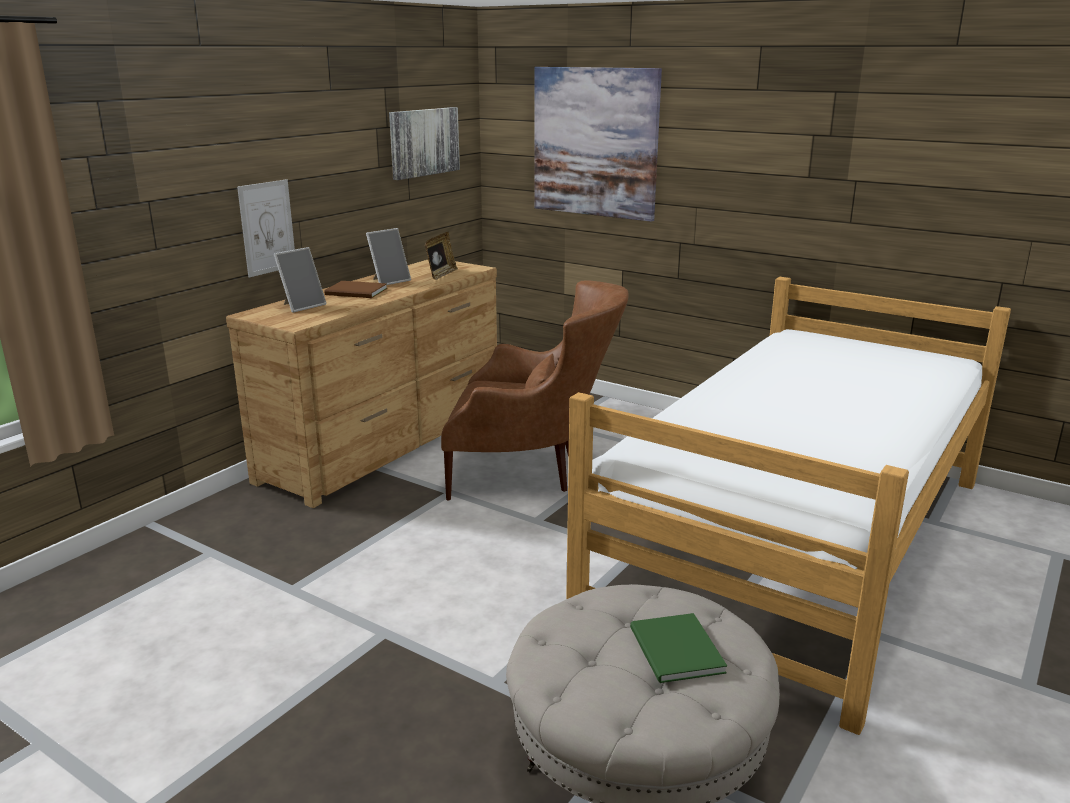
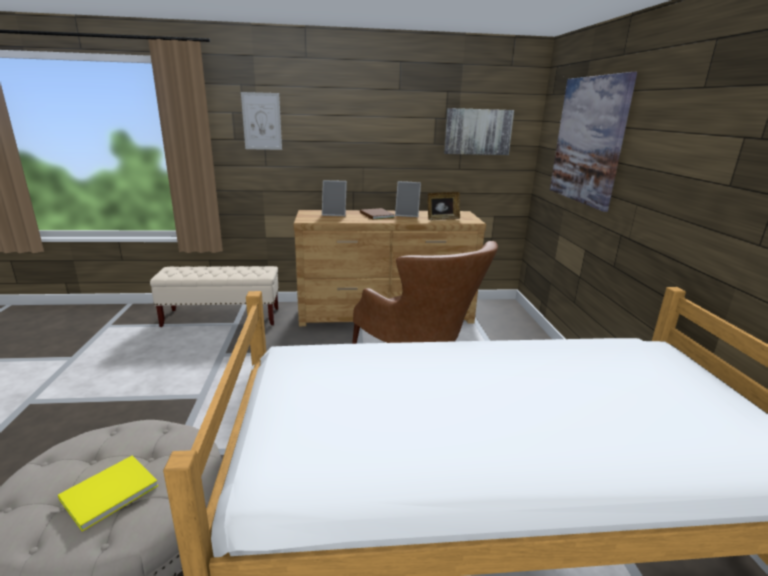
camera: 50 degrees right, 0 degrees up
(167, 557) = (222, 317): none -> beige bench
(267, 227) = (337, 167): picture -> picture (262, 121)
(675, 652) = (106, 493): green book -> yellow book

